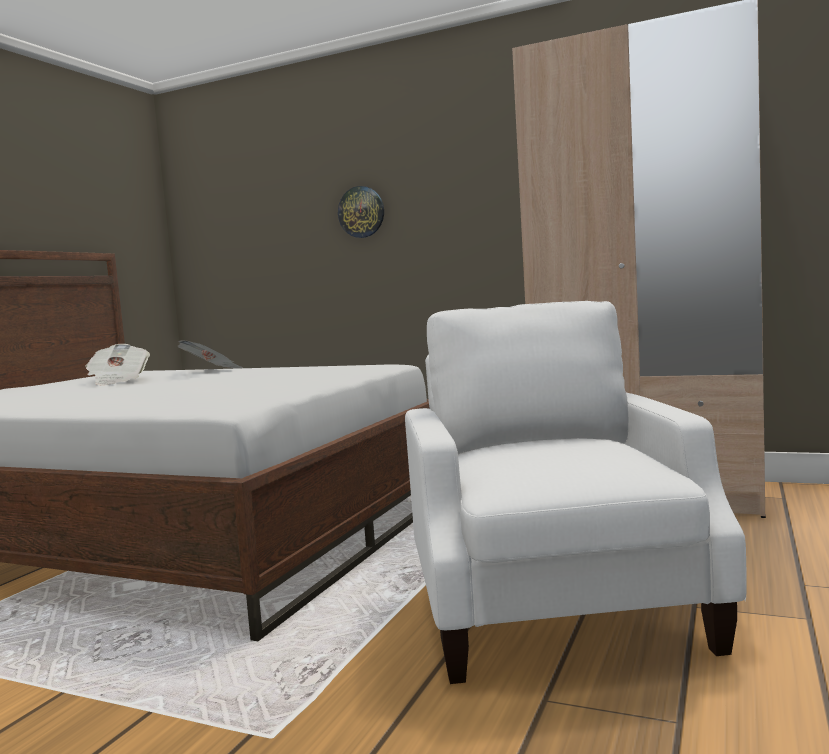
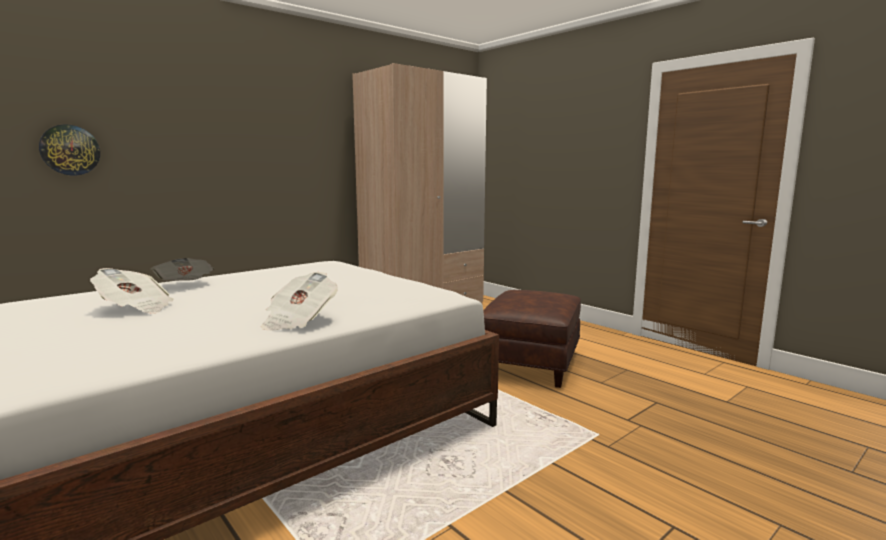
camera: 65 degrees left, 5 degrees up
(75, 403) = (298, 321): none -> newspaper
(361, 212) = (212, 138): wall clock -> wall clock (70, 150)
(556, 611) = (530, 363): white armchair -> brown ottoman

